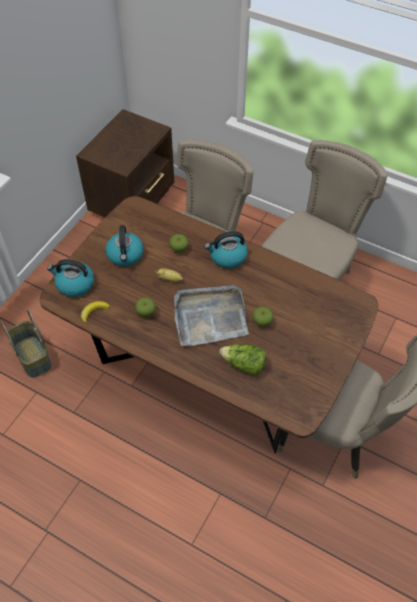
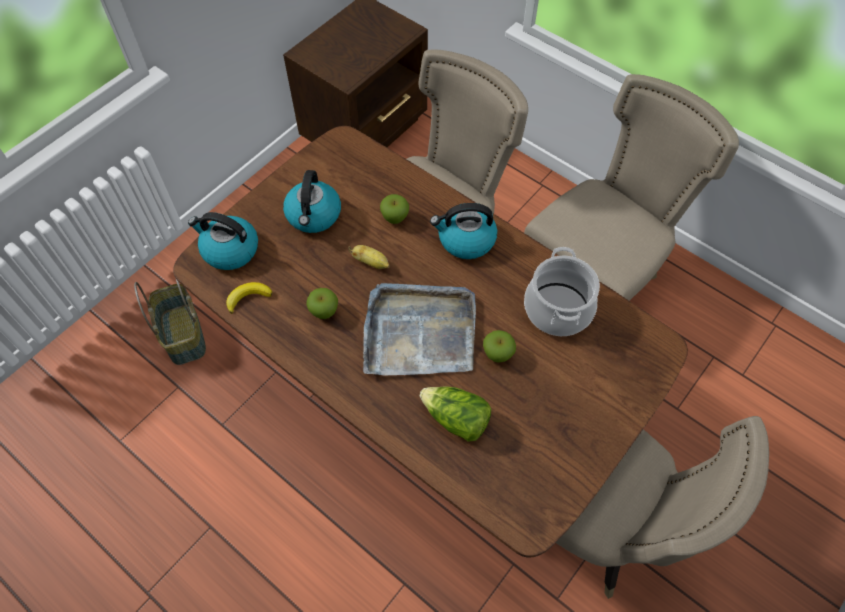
camera: 10 degrees right, 5 degrees up
(294, 290) = (557, 309): none -> cooking pot

